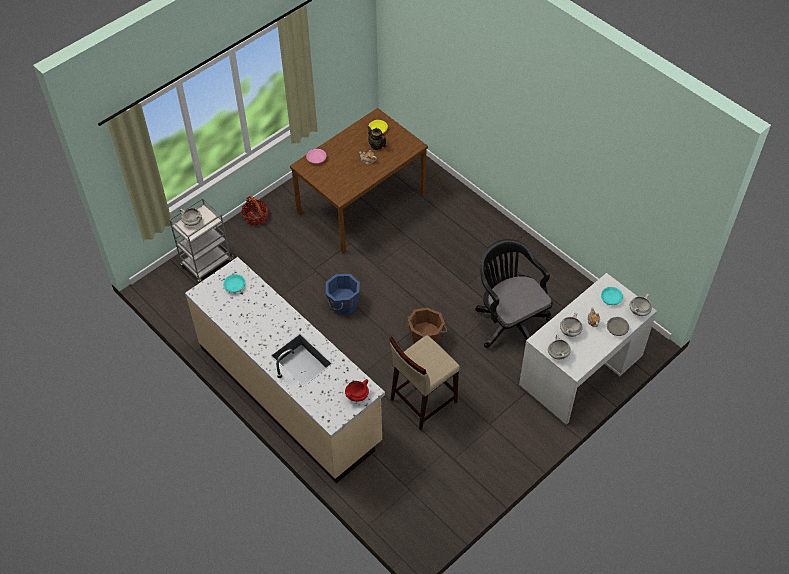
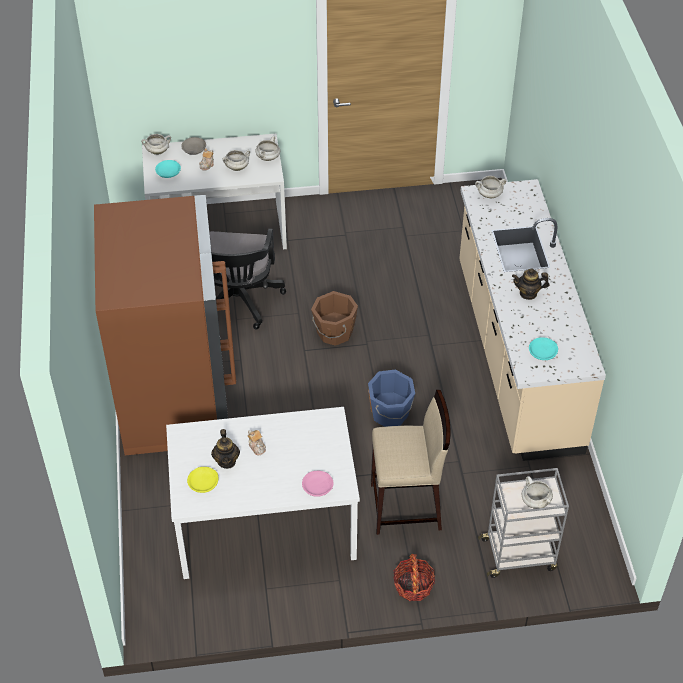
camera: 145 degrees left, 5 degrees down
(271, 324) = (528, 293): none -> teapot
(357, 395) = (489, 195): red cooking pot -> white cooking pot
(361, 204) = (266, 523): brown dining table -> white dining table
(422, 401) = (389, 282): beige stool -> beige stool (406, 507)
(481, 240) = (175, 396): none -> brown fridge

